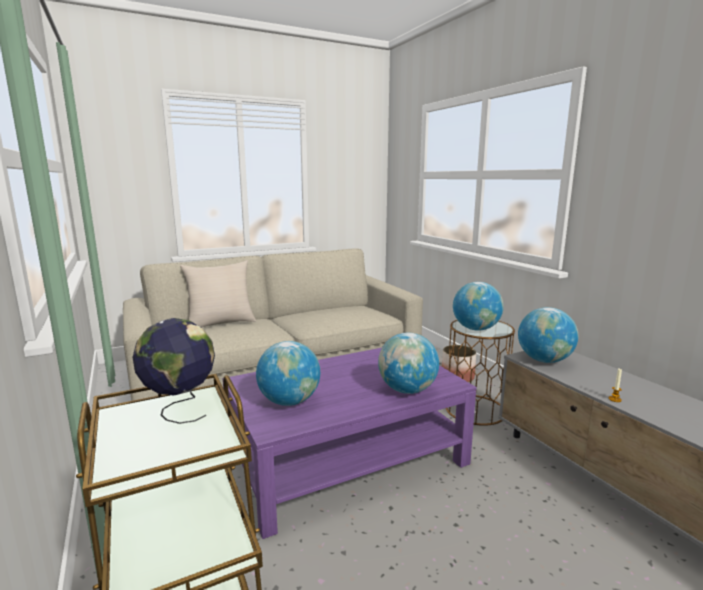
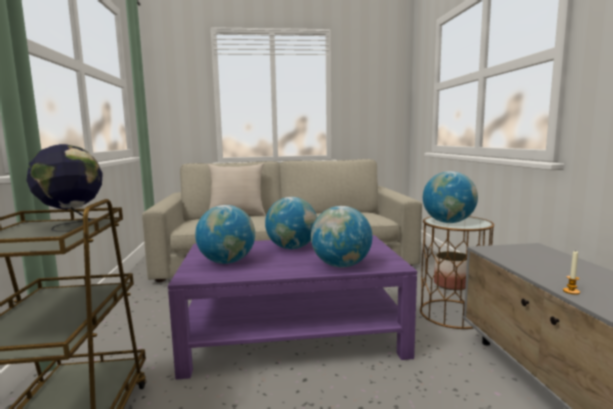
camera: 20 degrees right, 5 degrees down
(544, 360) = (511, 253): globe -> globe (292, 248)

